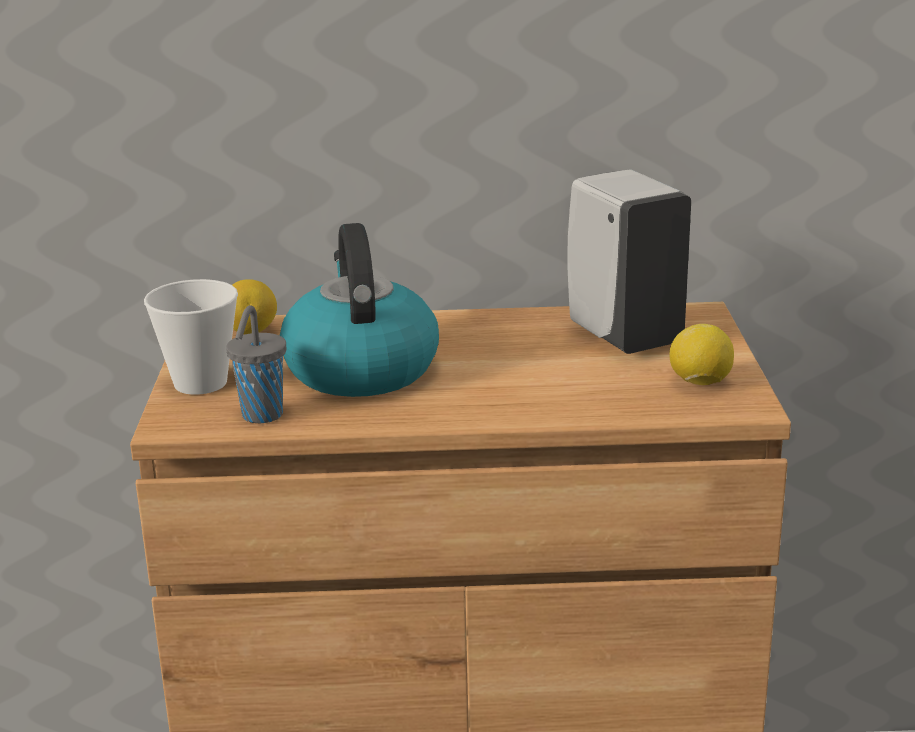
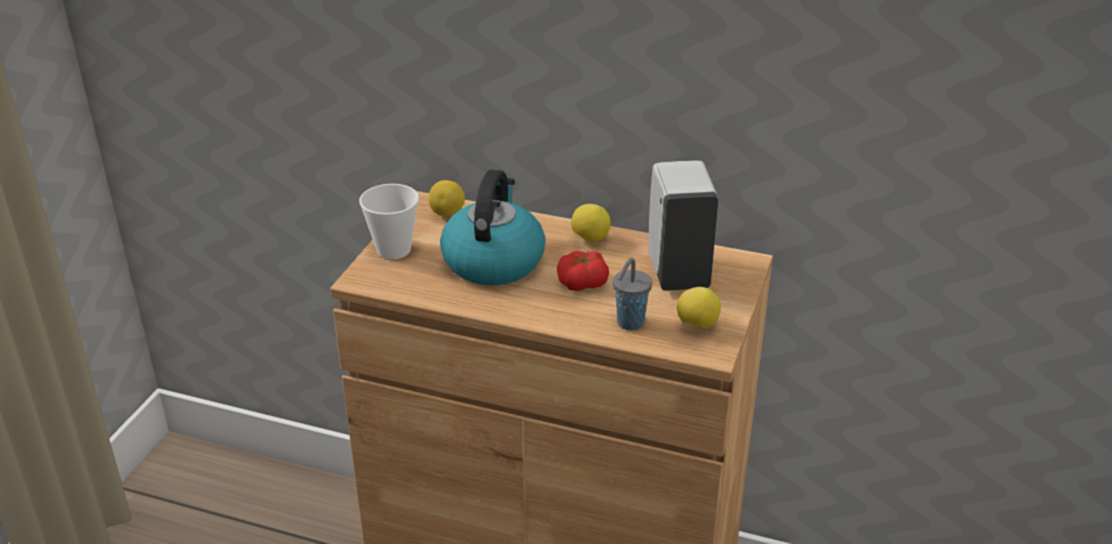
camera: 20 degrees right, 10 degrees up
(261, 416) = (412, 286): grey cup -> grey cup (629, 324)
(475, 325) = (590, 239): none -> lemon
(506, 369) = (582, 283): none -> tomato

